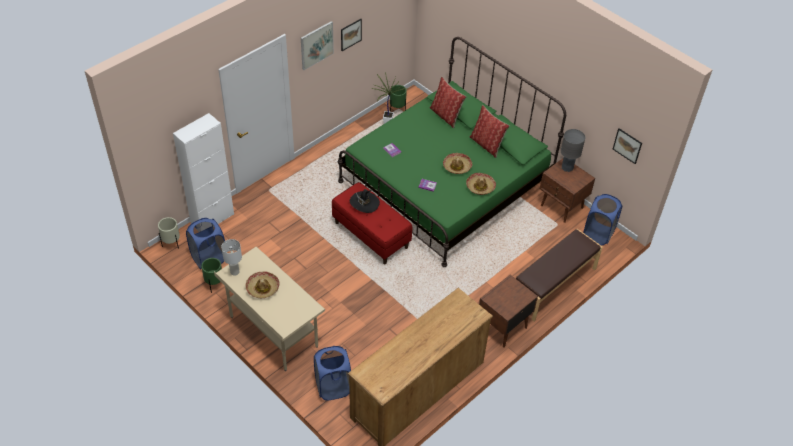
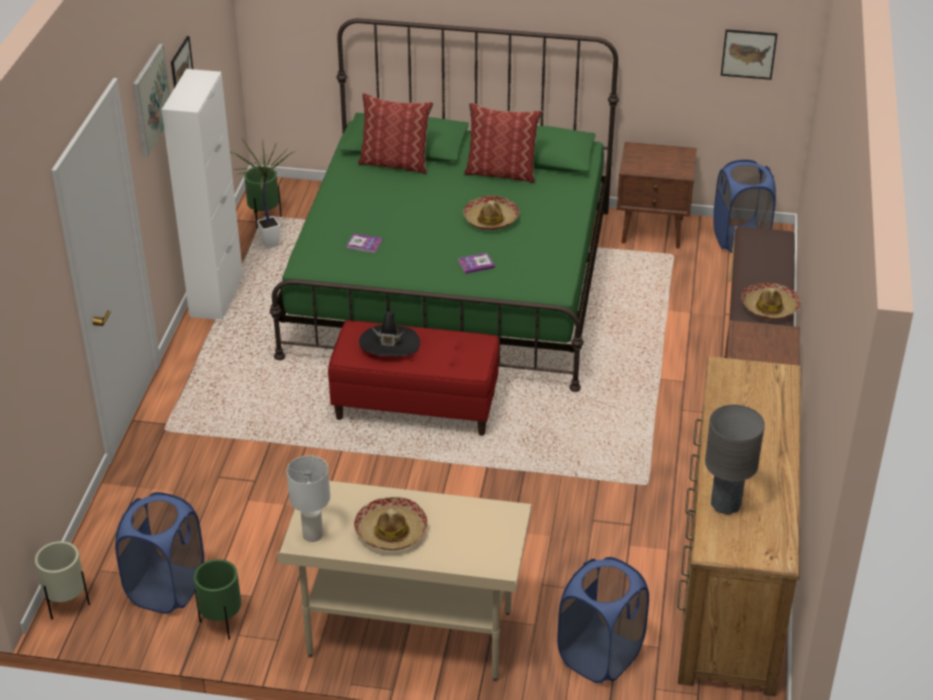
camera: 35 degrees left, 10 degrees down
(212, 219) = (106, 525): white cabinet -> white cabinet (216, 296)
(480, 187) = (557, 229): hat -> hat (769, 307)
(567, 167) = (645, 152): grey table lamp -> grey table lamp (725, 504)

